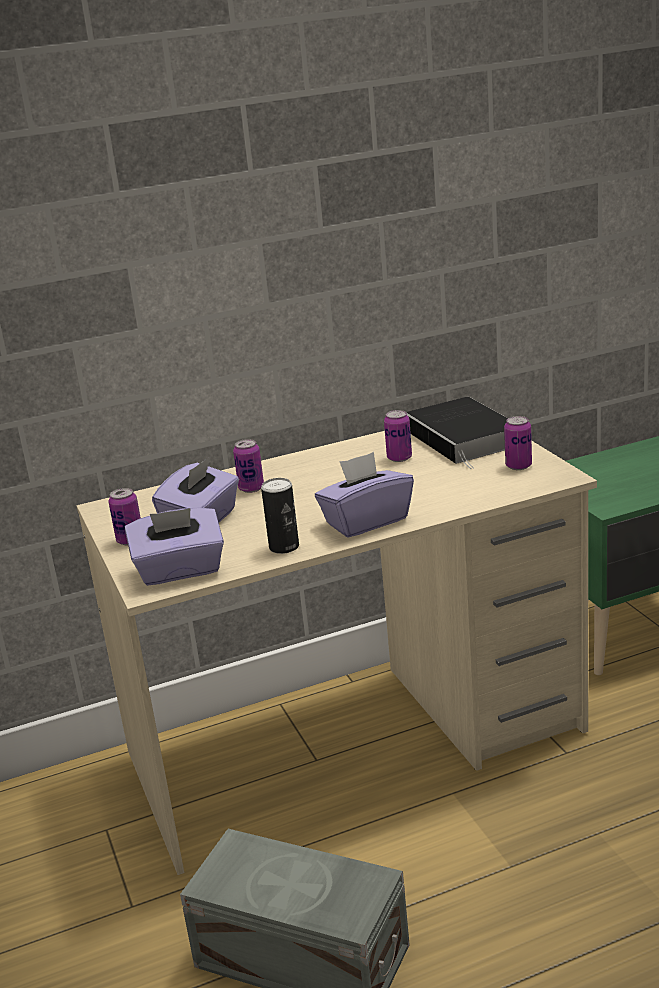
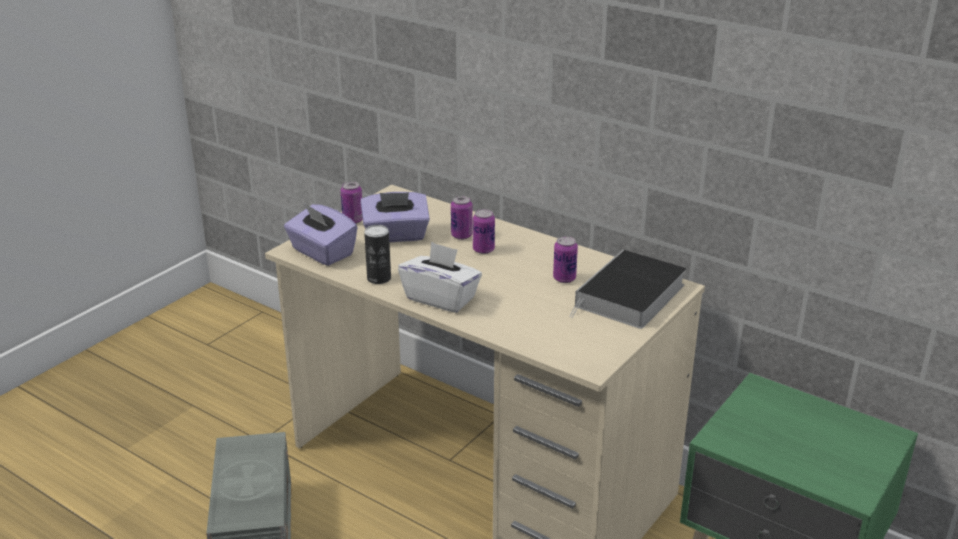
camera: 55 degrees right, 5 degrees up
(366, 521) = (441, 298): purple tissue box -> white tissue box
(518, 466) = (595, 338): can -> can (483, 250)

